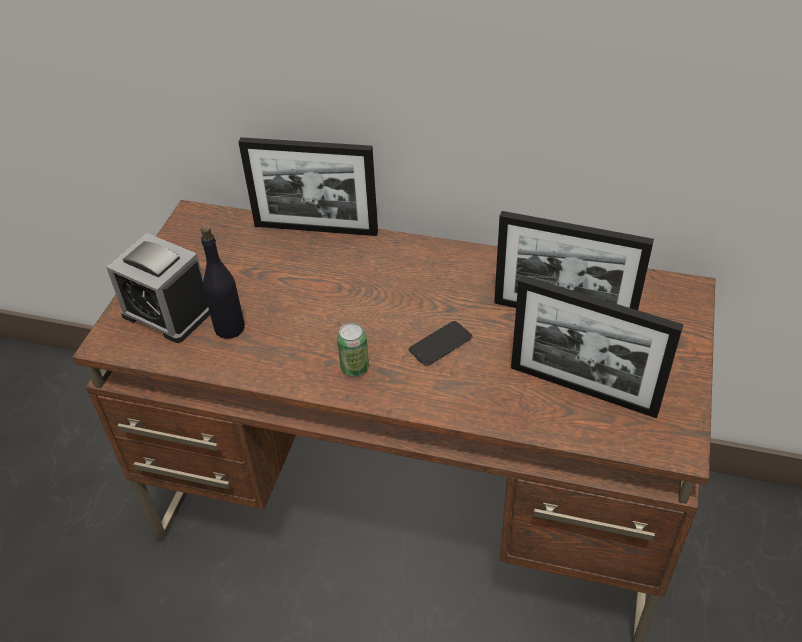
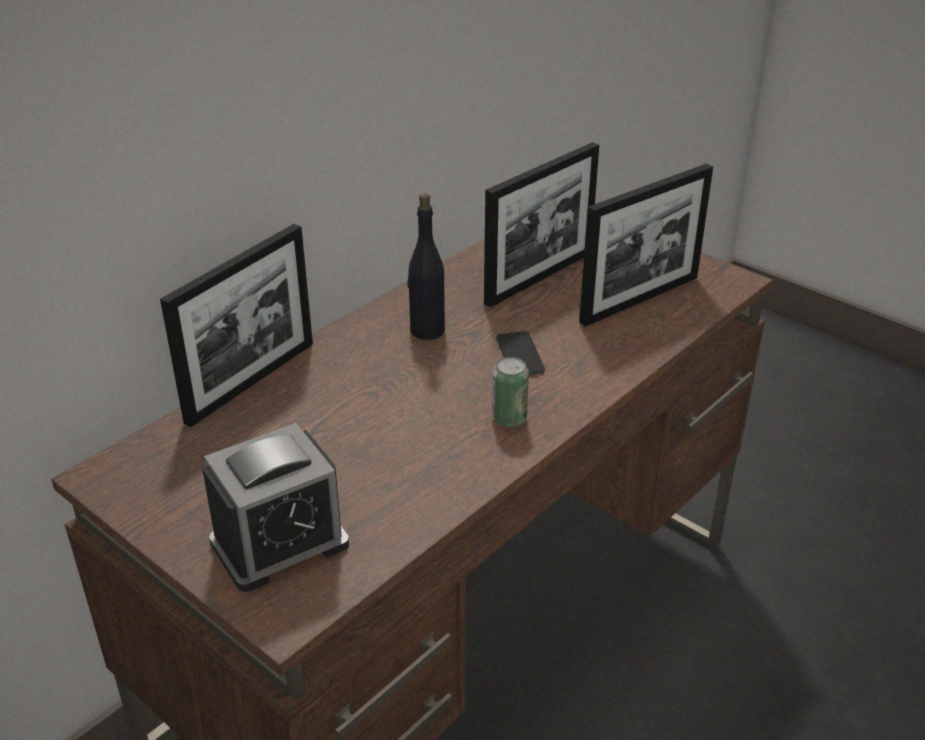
camera: 65 degrees left, 10 degrees down
(230, 327) = (361, 495): black bottle -> black bottle (427, 330)

